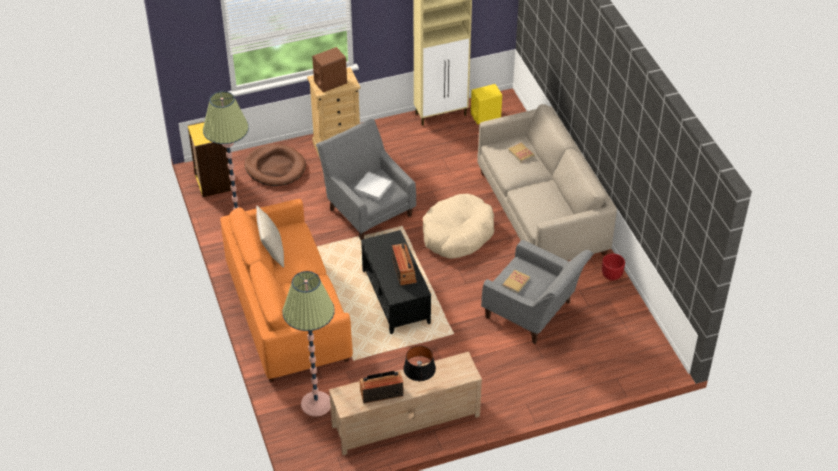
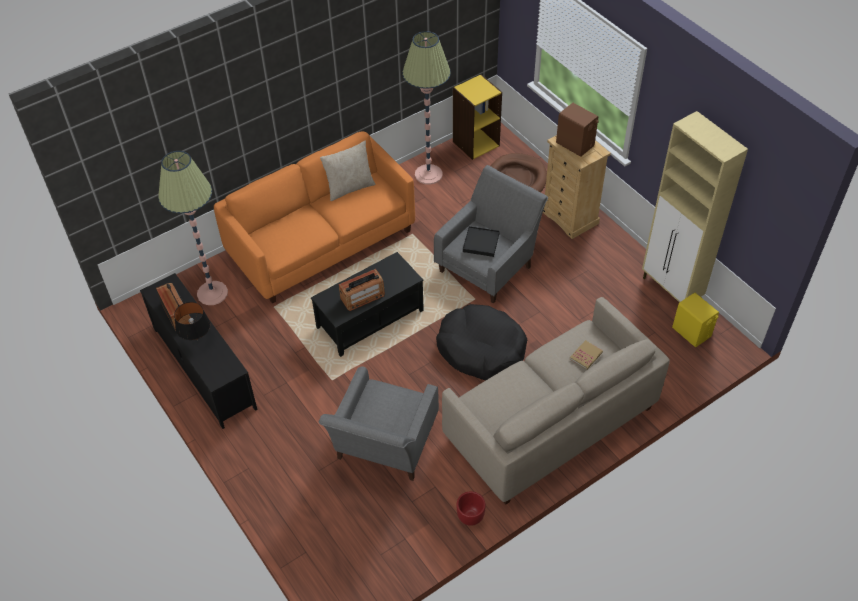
camera: 75 degrees right, 5 degrees up
(373, 187) = (481, 243): white tray -> black tray
(405, 421) = (203, 367): beige tv stand -> black tv stand
(457, 234) = (481, 350): beige dog bed -> black dog bed
(516, 282) = (379, 400): book -> none

